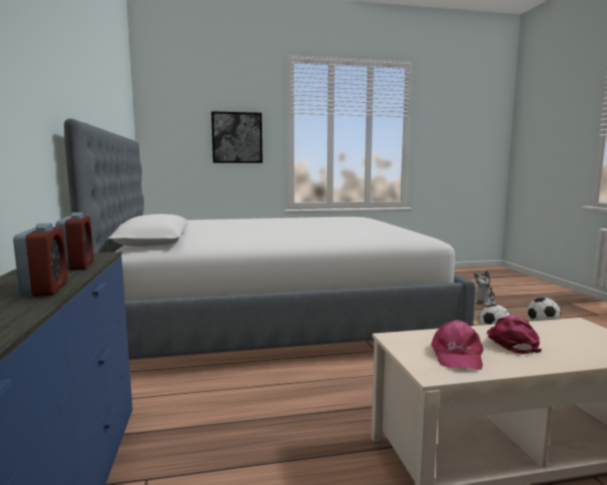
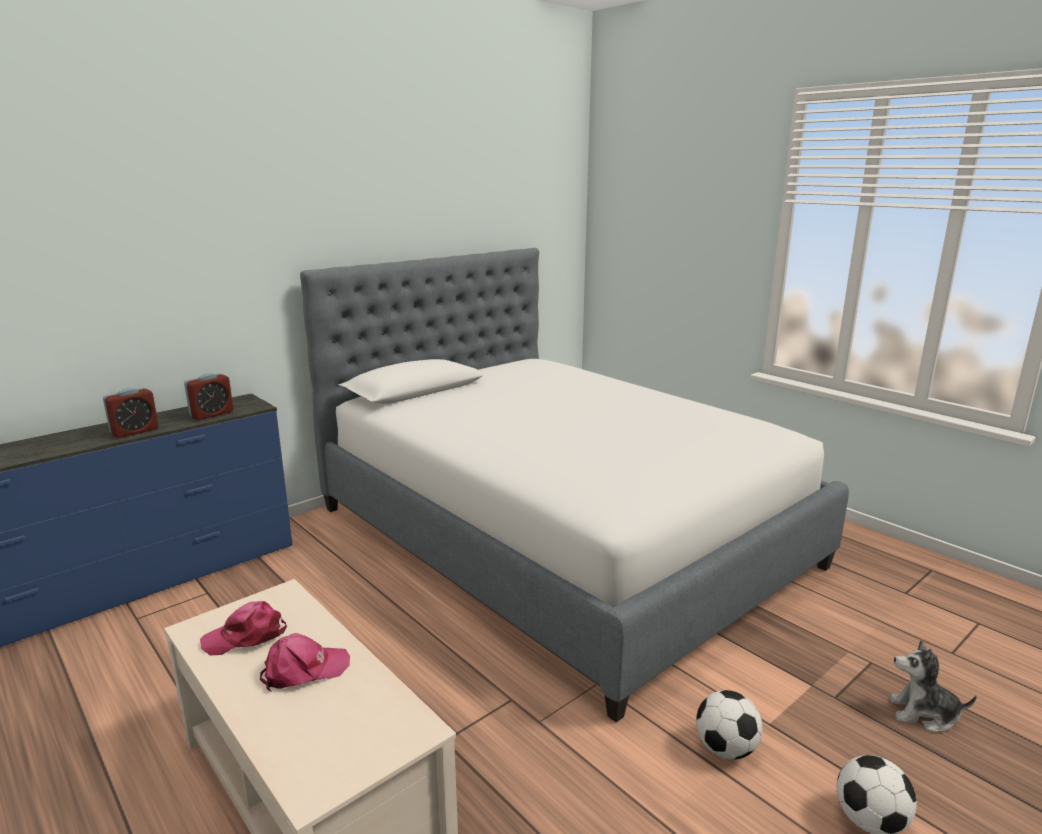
camera: 60 degrees right, 10 degrees up
(237, 138) = (700, 240): picture -> none

